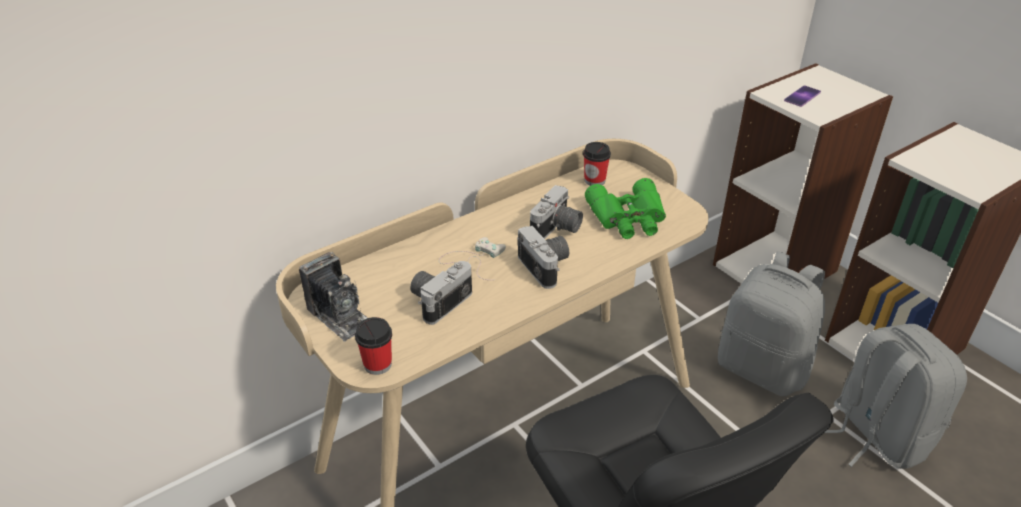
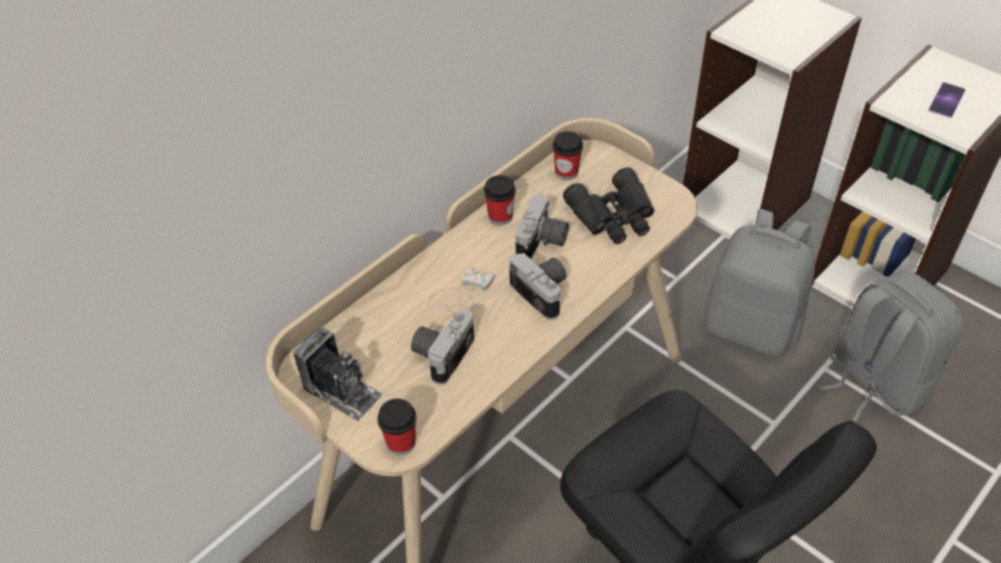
camera: 10 degrees left, 10 degrees up
(525, 205) = (500, 216): none -> cup
(628, 218) = (614, 216): green binoculars -> black binoculars
(802, 96) = (767, 30): phone -> phone (946, 100)

